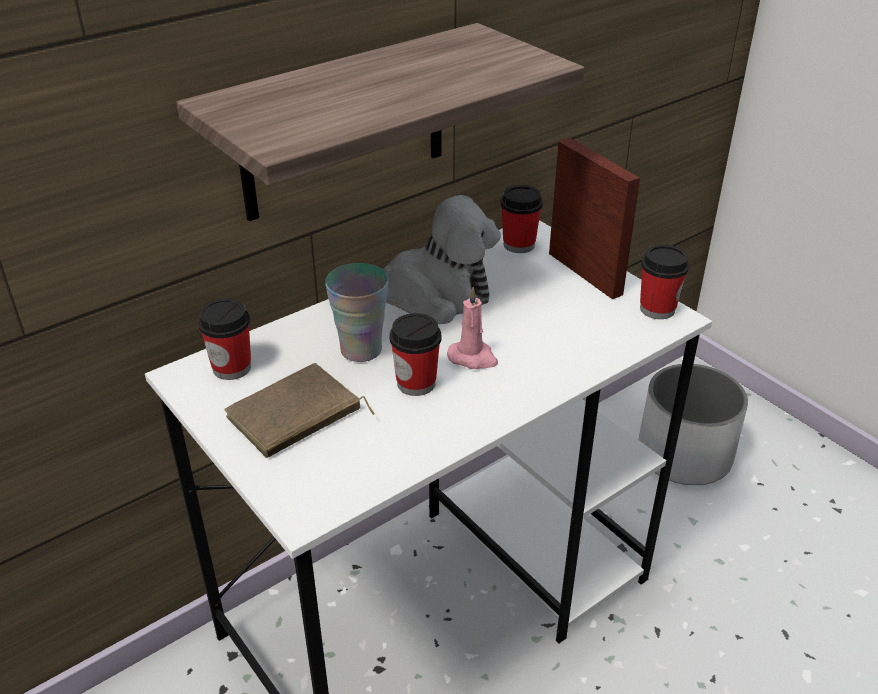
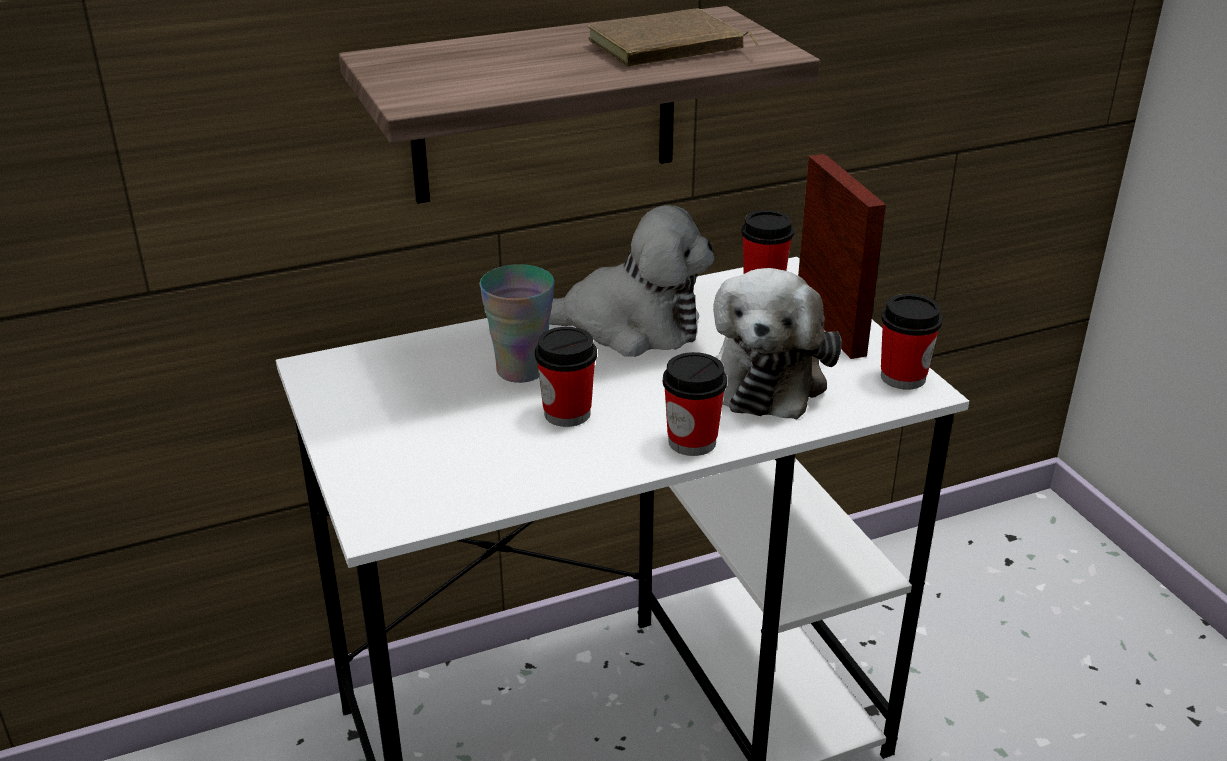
camera: 15 degrees right, 5 degrees down
(232, 368) = (369, 367): cup -> cup (692, 441)
(296, 417) = (415, 427): brown book -> brown book (666, 48)
(473, 358) = (647, 397): pink candle -> none
(556, 324) = (766, 376): none -> plush toy
(685, 455) = (999, 614): white planter -> none

